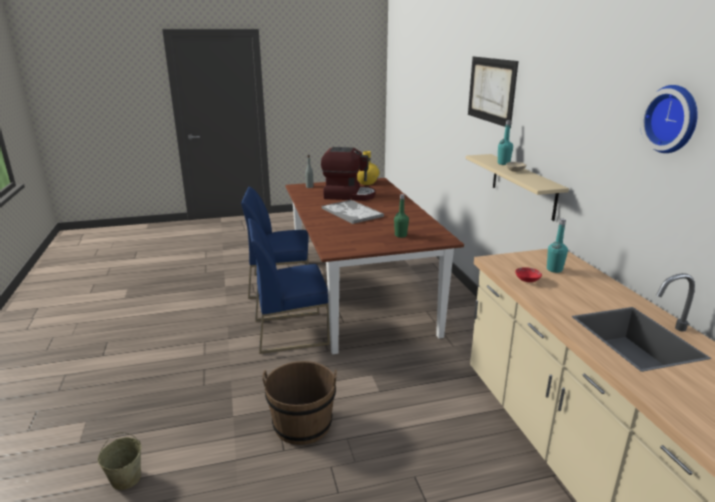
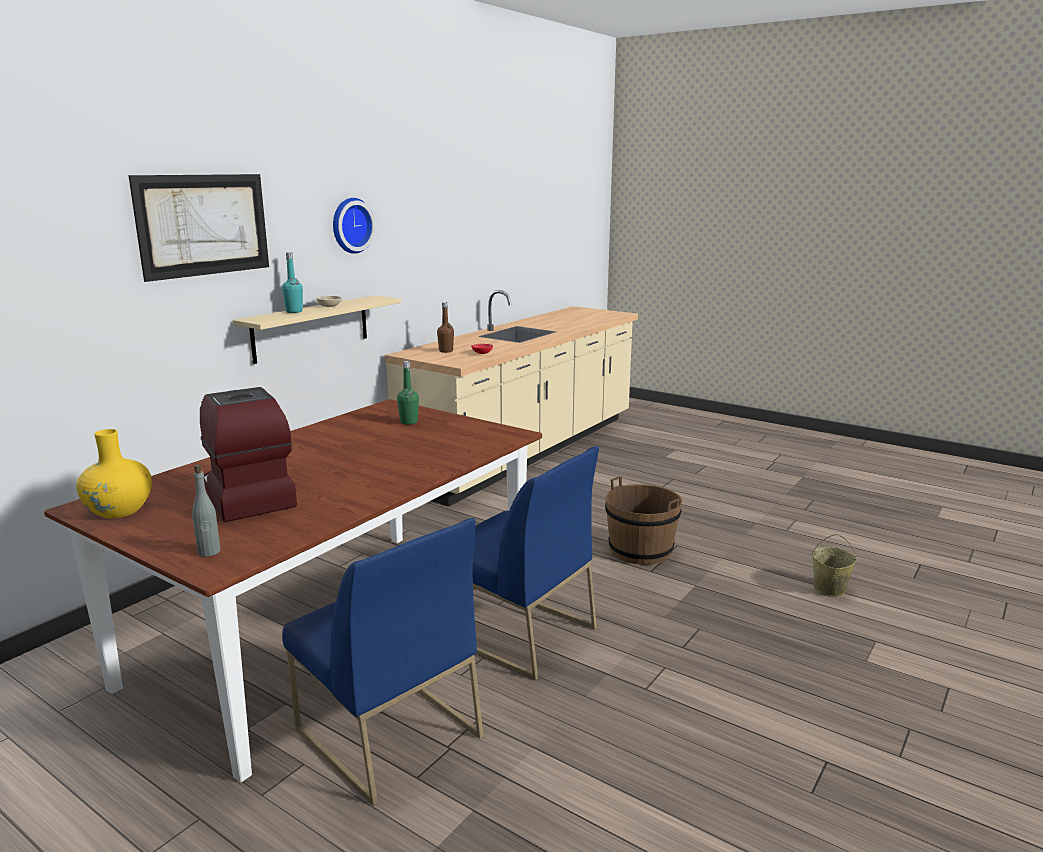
camera: 130 degrees left, 5 degrees down
(351, 212) = (351, 466): tray -> none
(554, 269) = (446, 351): turquoise bottle -> brown bottle
(673, 119) = (442, 202): wall clock -> wall clock (350, 225)

